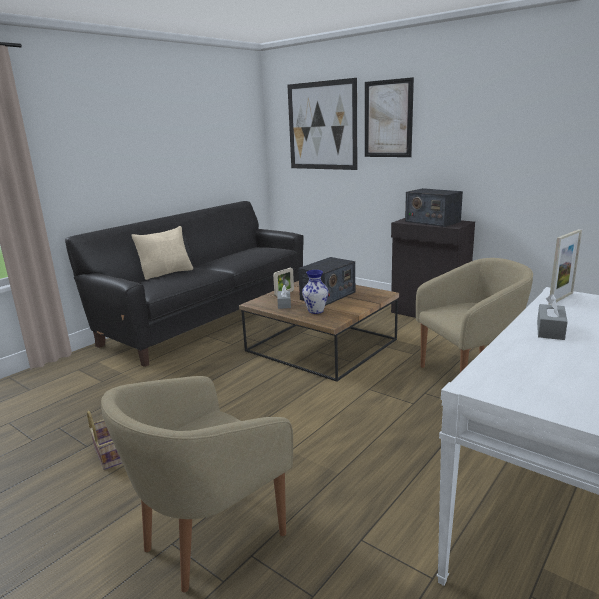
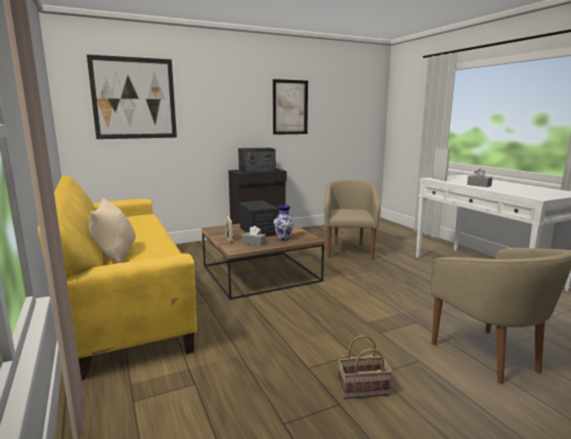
camera: 65 degrees left, 5 degrees down
(208, 319) = (124, 303): black sofa -> yellow sofa
(388, 119) = (203, 96): picture -> picture (290, 107)

